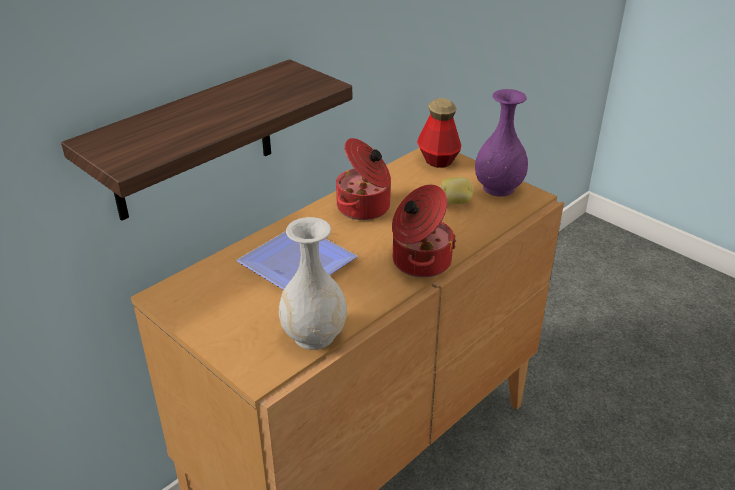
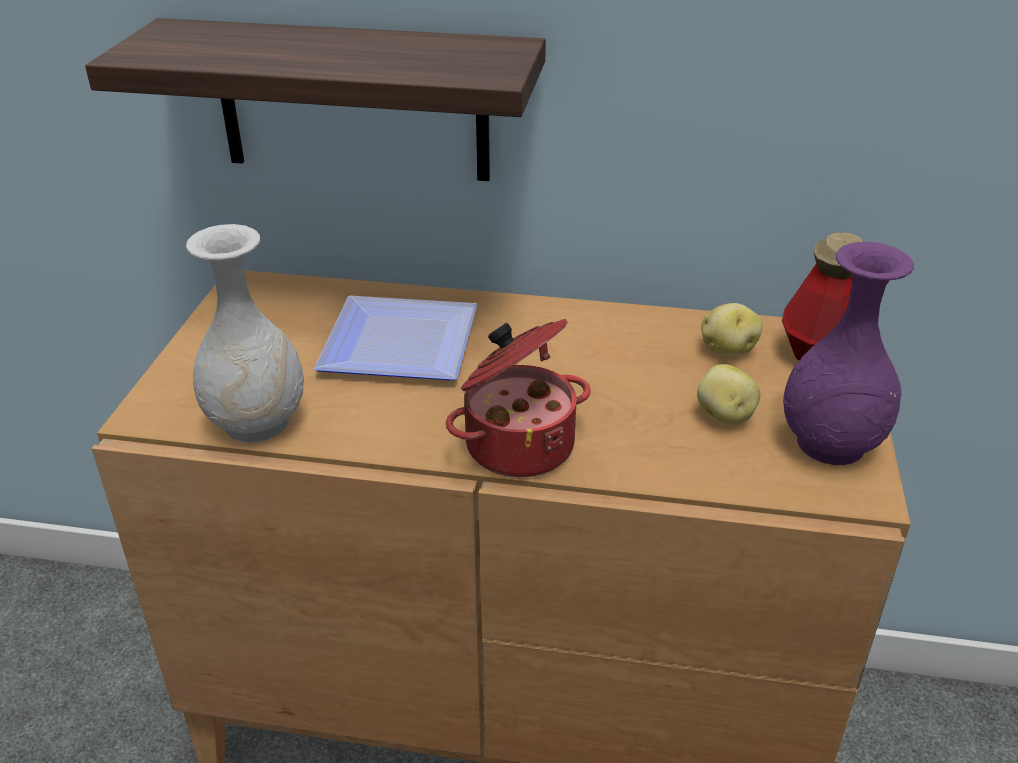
camera: 55 degrees right, 0 degrees up
(365, 207) = (595, 341): cooking pot -> none
(411, 179) = (727, 349): none -> potato

